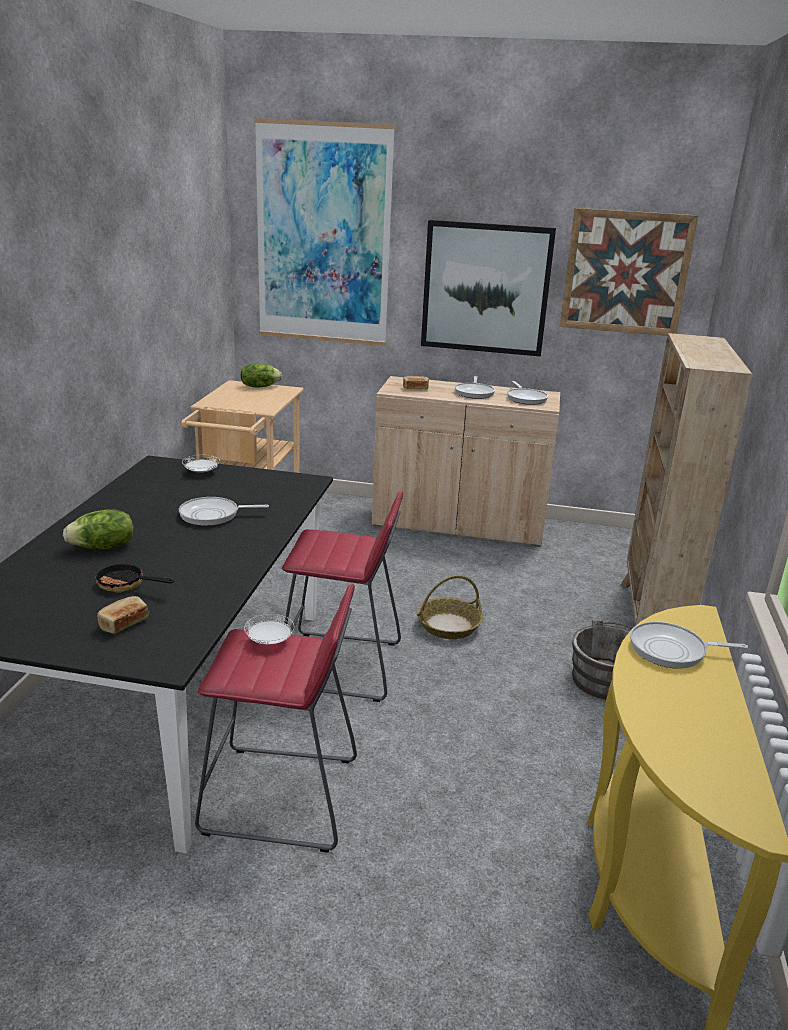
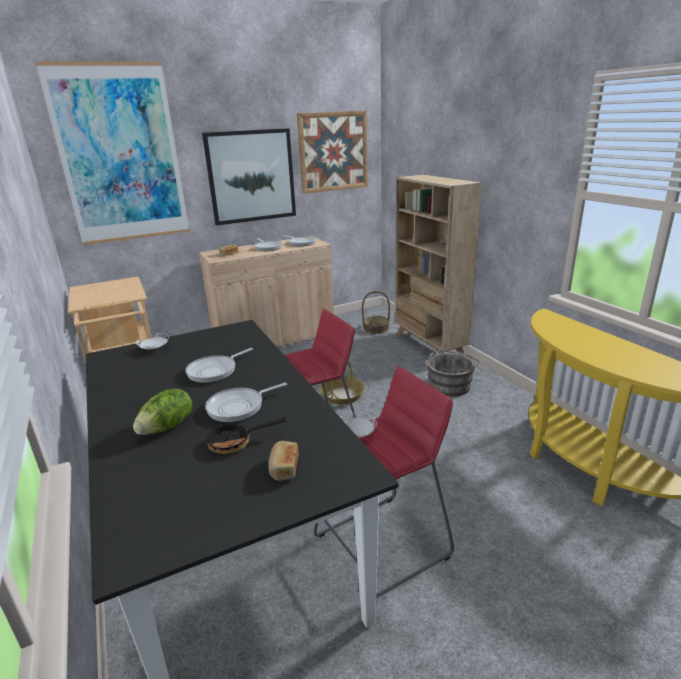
camera: 35 degrees left, 0 degrees up
(259, 386) = (104, 284): lettuce -> none
(609, 562) = (376, 329): none -> basket
(672, 650) = (568, 333): frying pan -> frying pan (239, 407)

